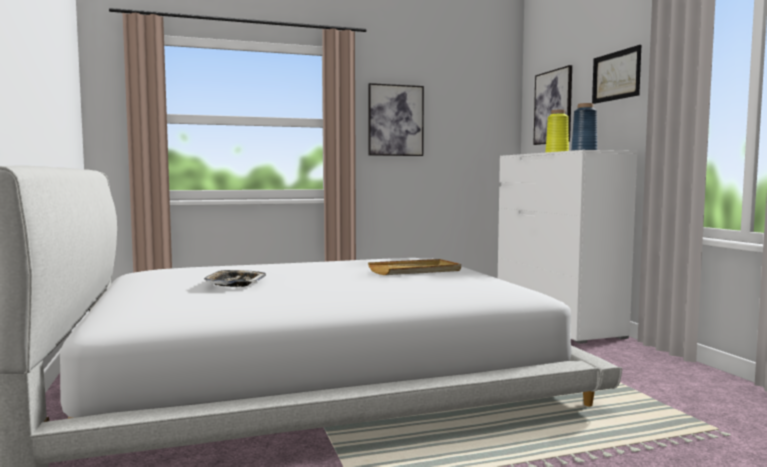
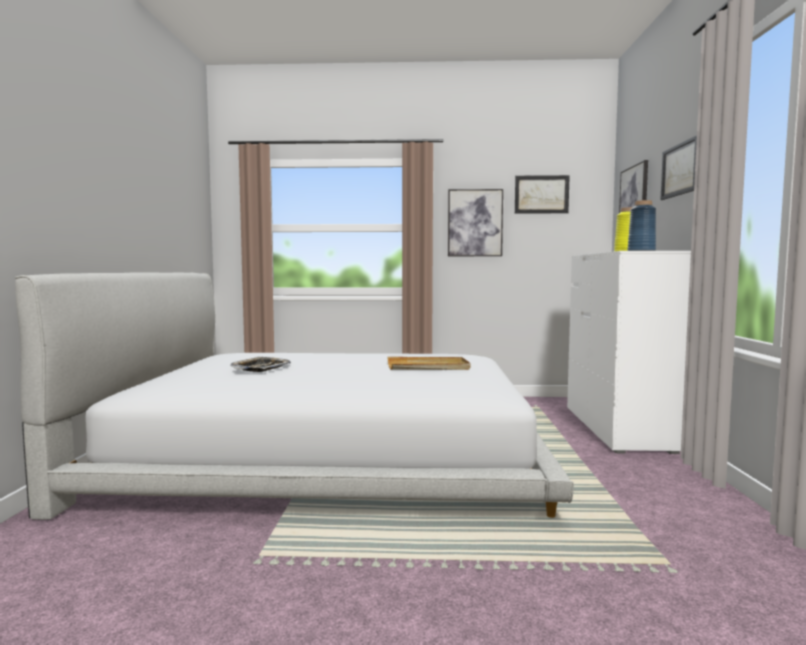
camera: 20 degrees right, 0 degrees up
(459, 93) = (541, 194): none -> picture

